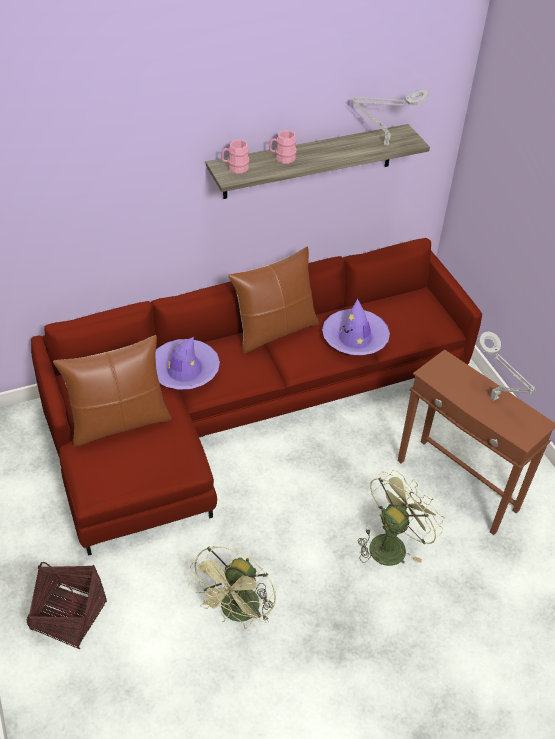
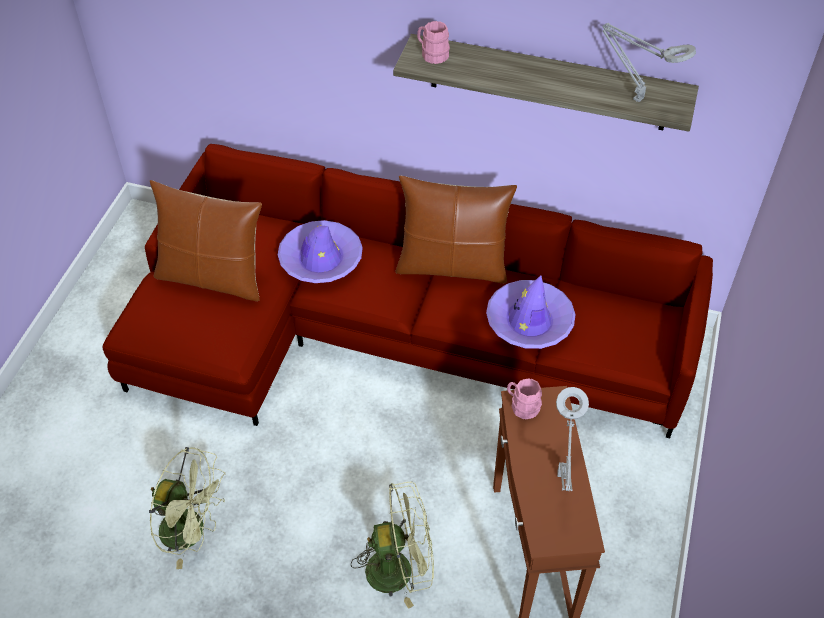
camera: 40 degrees right, 5 degrees up
(69, 615) = (61, 434): basket -> none
(237, 613) = (192, 531): green fan -> green fan turned 135 degrees counterclockwise
(282, 158) = (495, 65): pink mug -> pink mug (522, 406)

